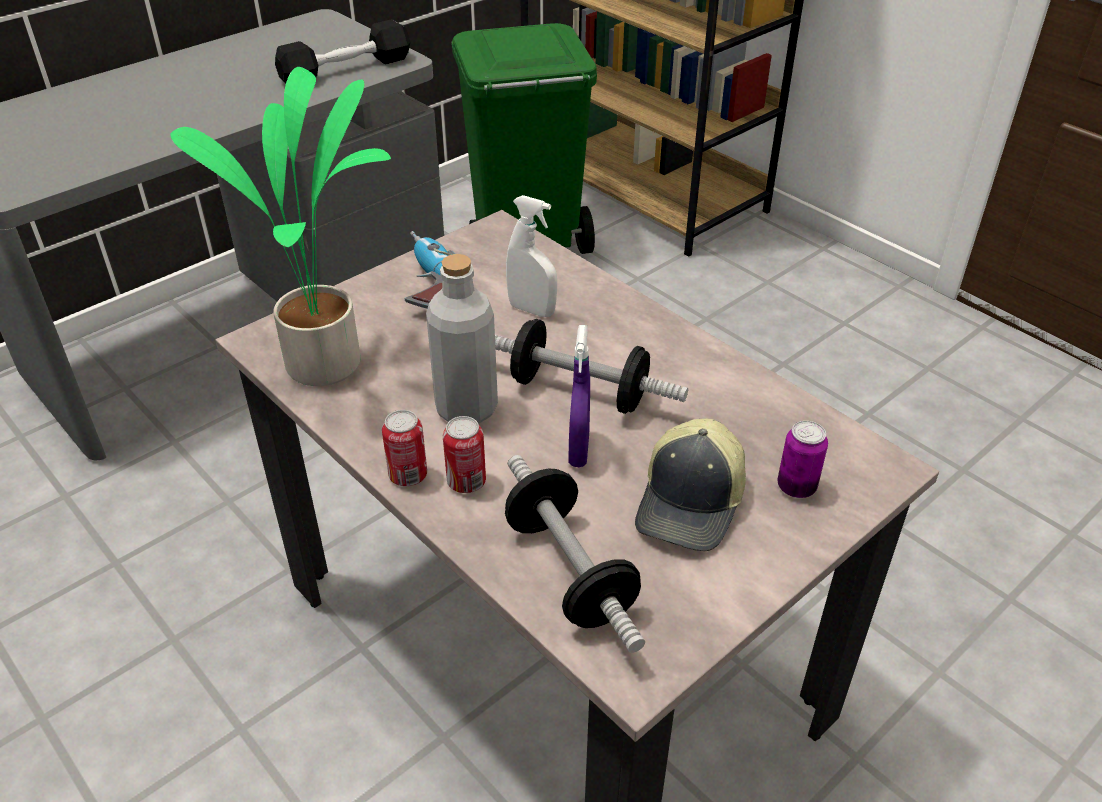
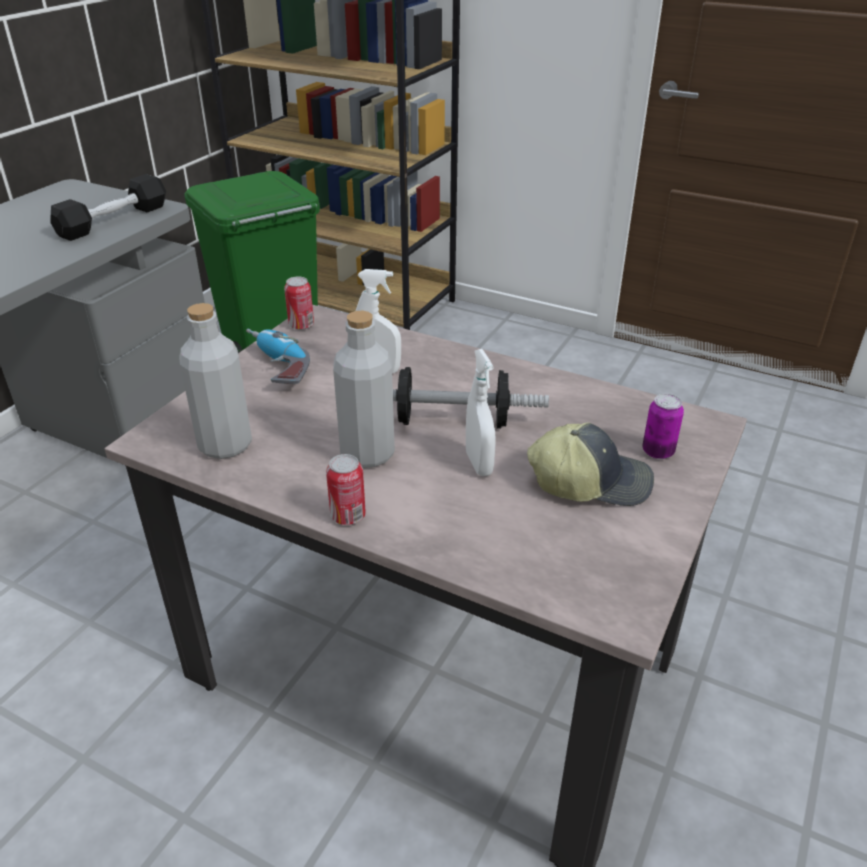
camera: 20 degrees left, 5 degrees down
(329, 363) = (225, 445): potted plant -> grey bottle
(466, 482) = (401, 509): can -> can (301, 325)
(570, 572) = (527, 555): dumbbell -> none
(578, 450) = (479, 464): purple spray bottle -> white spray bottle
(692, 503) = (589, 481): cap -> cap turned 90 degrees counterclockwise

